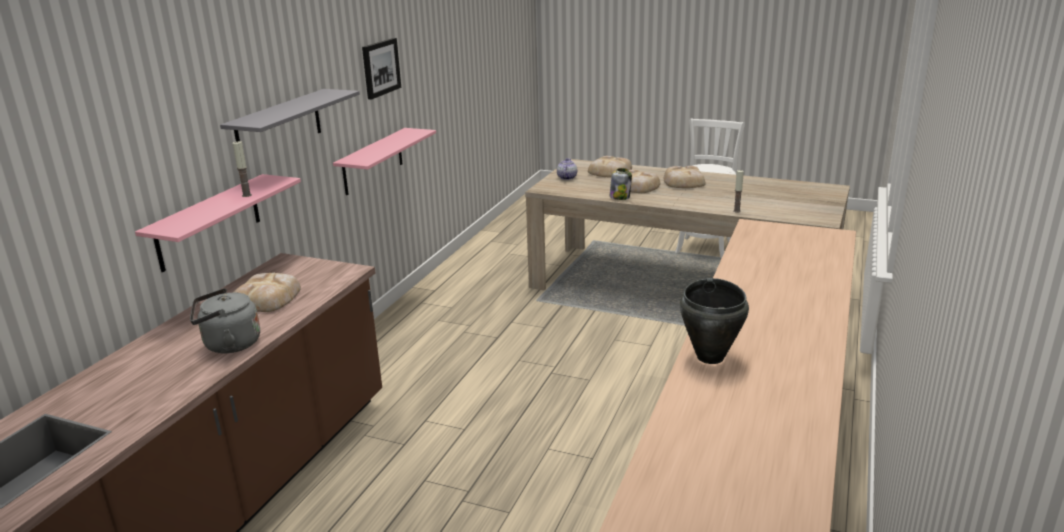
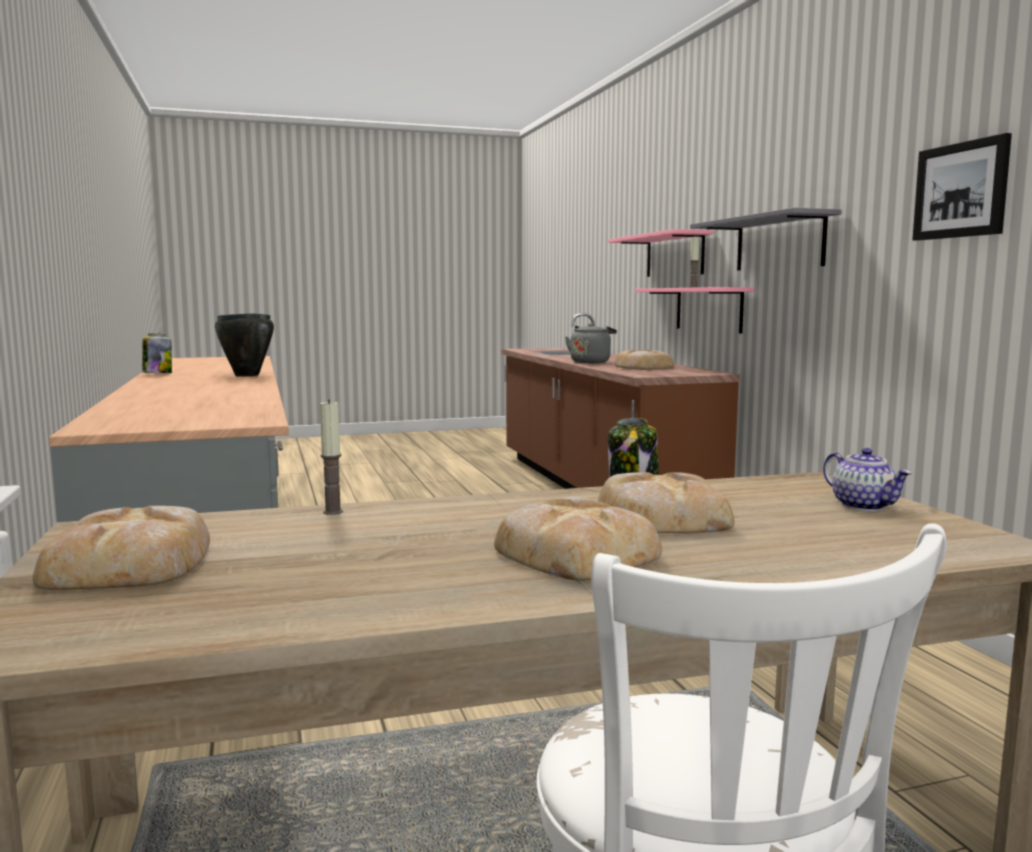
camera: 140 degrees right, 15 degrees down
(373, 161) = (906, 346): pink shelf -> pink shelf (674, 255)
(609, 171) = (839, 540): bread -> bread (131, 564)
(814, 404) = (157, 374): none -> jar

